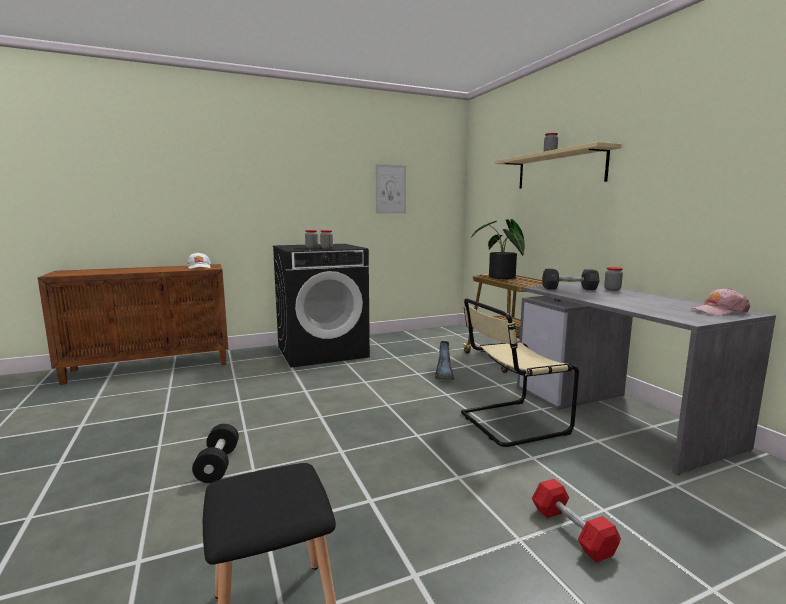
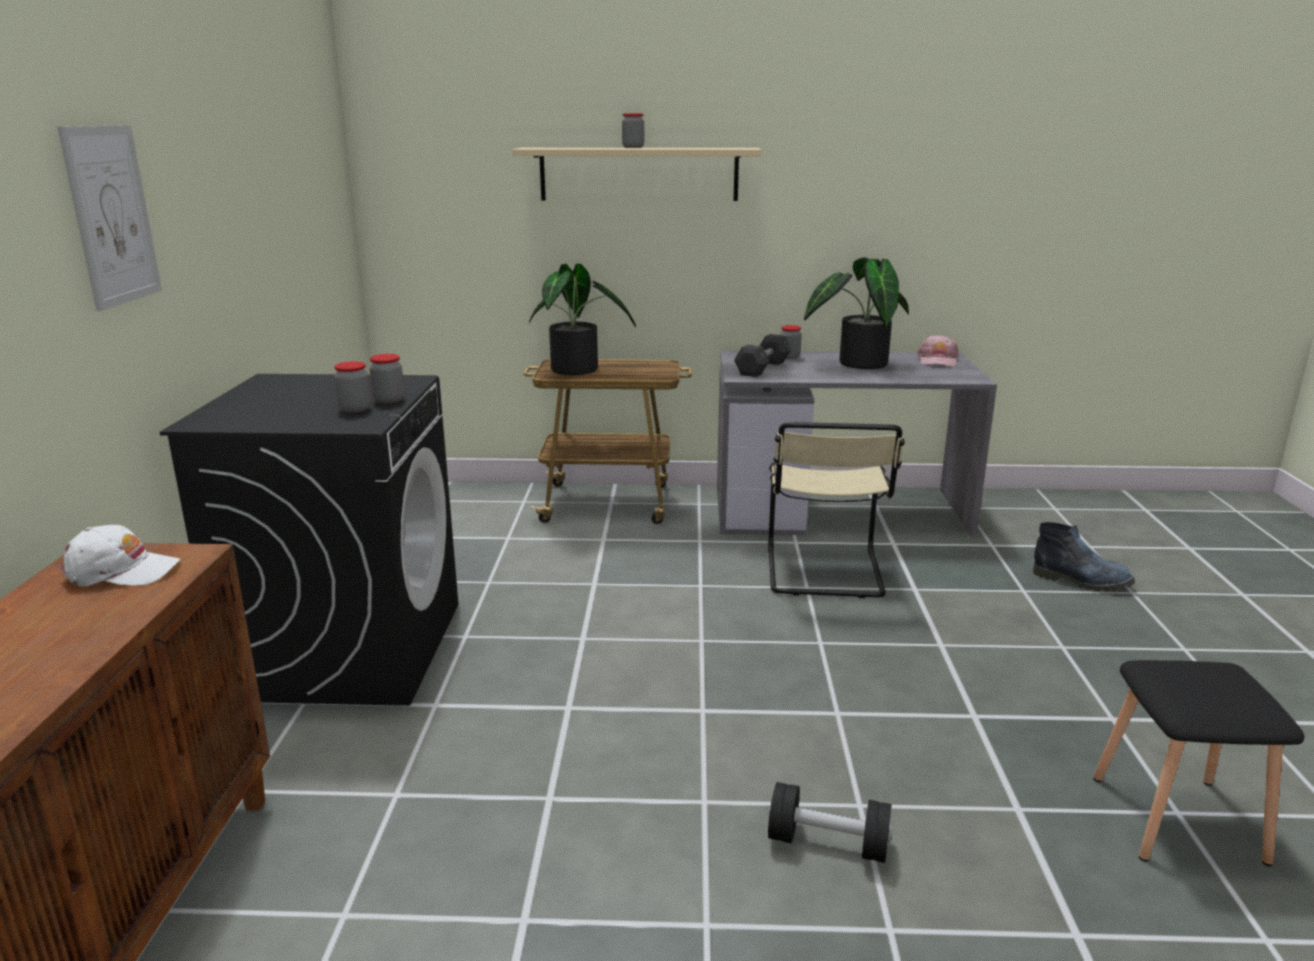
camera: 65 degrees left, 10 degrees up
(390, 189) = (282, 213): picture -> picture (112, 216)
(444, 375) = (624, 566): boot -> boot (1083, 581)
(572, 531) = (1054, 617): red dumbbell -> none
(641, 299) = (857, 363): none -> potted plant

